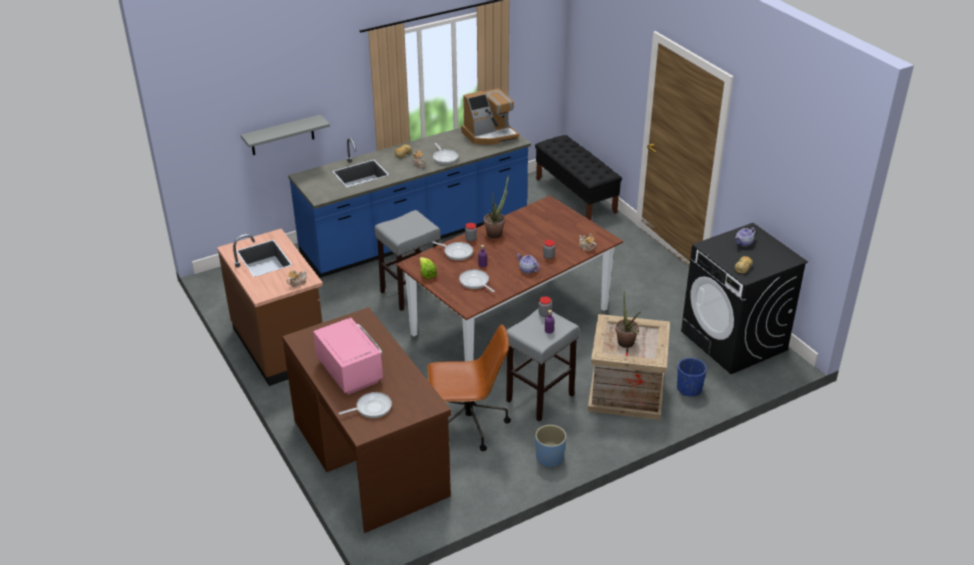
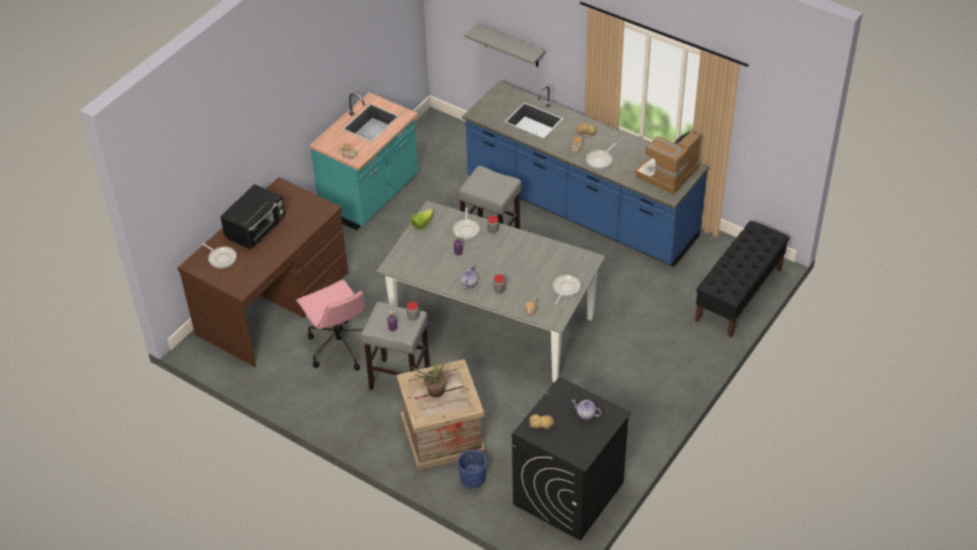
camera: 65 degrees right, 10 degrees up
(280, 345) = (371, 197): brown counter -> turquoise counter
(350, 371) = (256, 229): pink microwave -> black microwave
(468, 425) = (339, 346): brown office chair -> pink office chair
(475, 282) = (429, 257): frying pan -> frying pan (565, 289)
(490, 135) = (667, 173): coffee machine -> coffee machine turned 90 degrees clockwise
(496, 232) = (515, 242): potted plant -> none
(510, 322) = (492, 322): brown dining table -> grey dining table
(550, 458) = (329, 411): blue planter -> none

